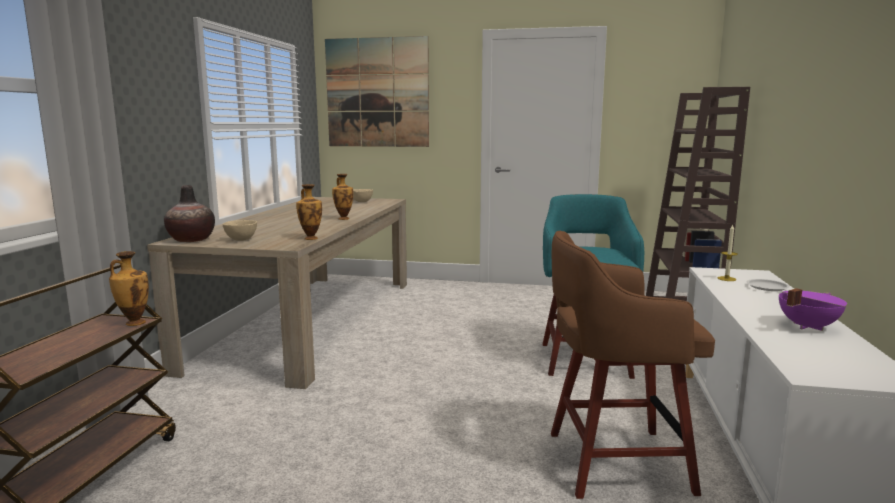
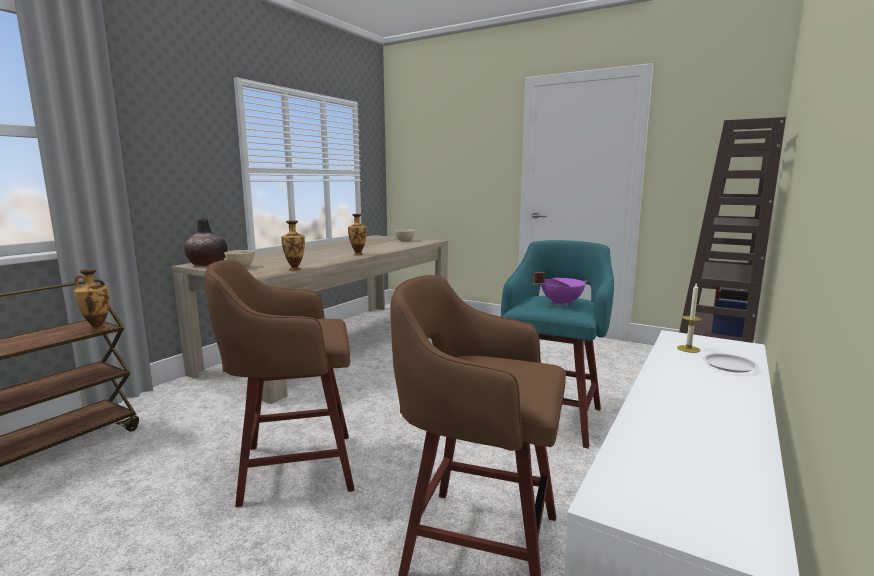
camera: 20 degrees right, 0 degrees up
(377, 93) = (432, 143): picture -> none
(395, 440) = (293, 468): none -> brown stool
(806, 326) = (712, 427): purple cooking pot -> purple cooking pot (560, 303)

